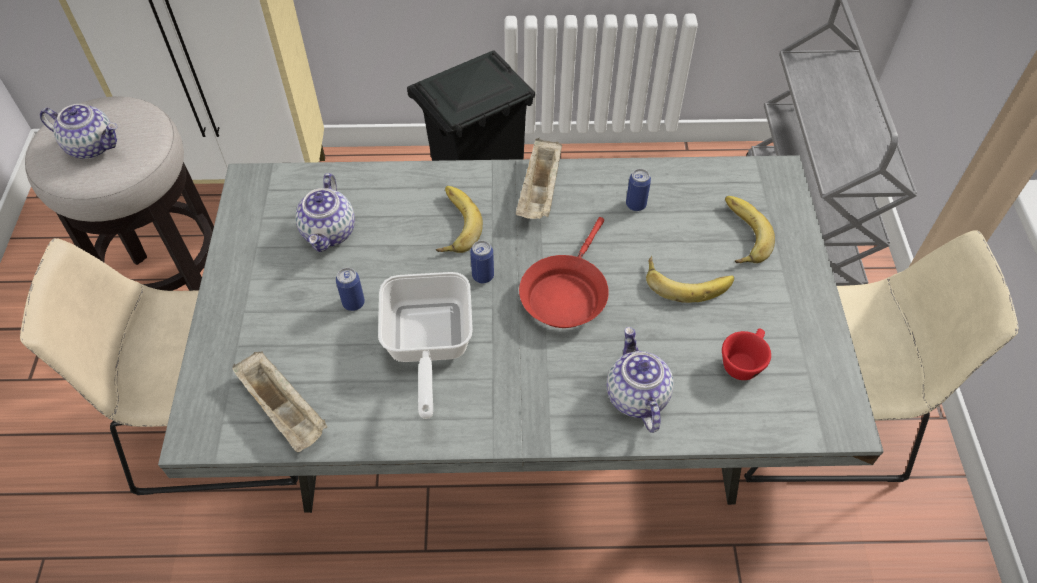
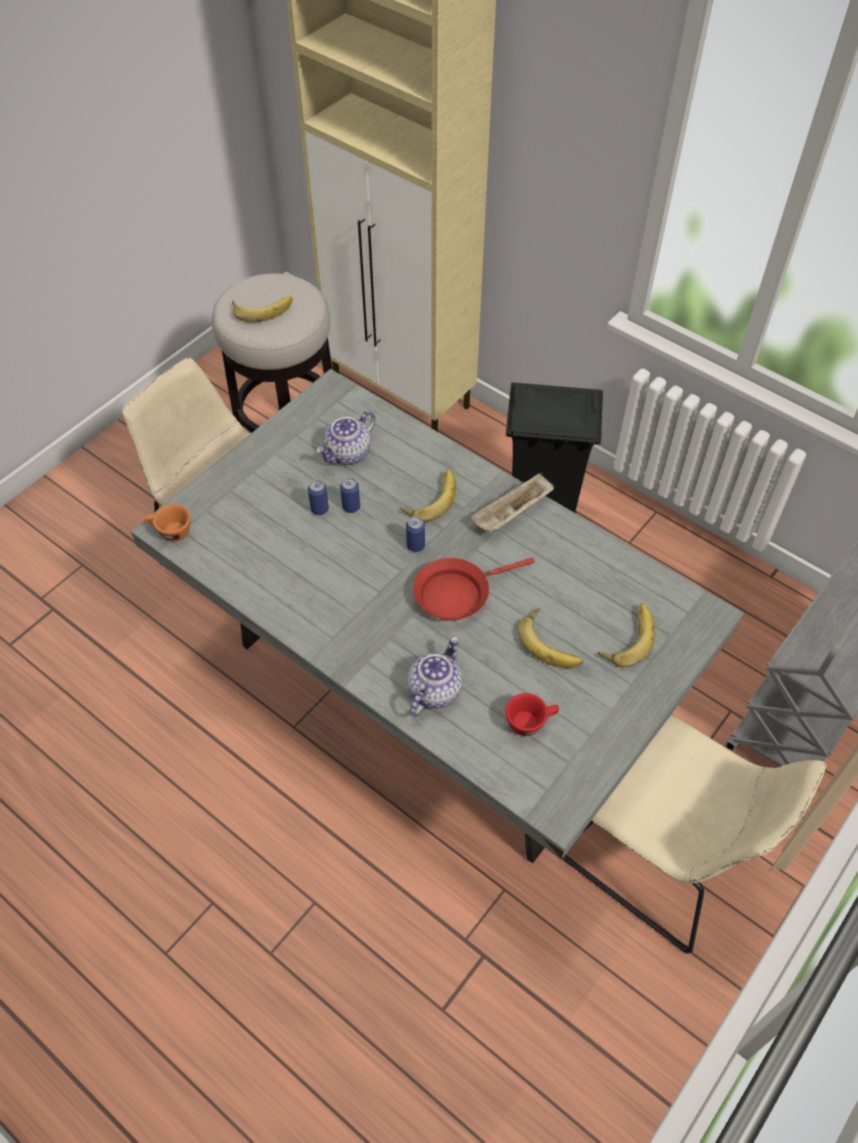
camera: 40 degrees right, 0 degrees up
(93, 146) = (262, 308): teapot -> banana
(209, 433) = (170, 532): none -> orange cup
(285, 410) = (221, 548): beige tray -> none
(427, 346) = (336, 567): frying pan -> none
(636, 204) = (571, 566): can -> can (351, 507)

